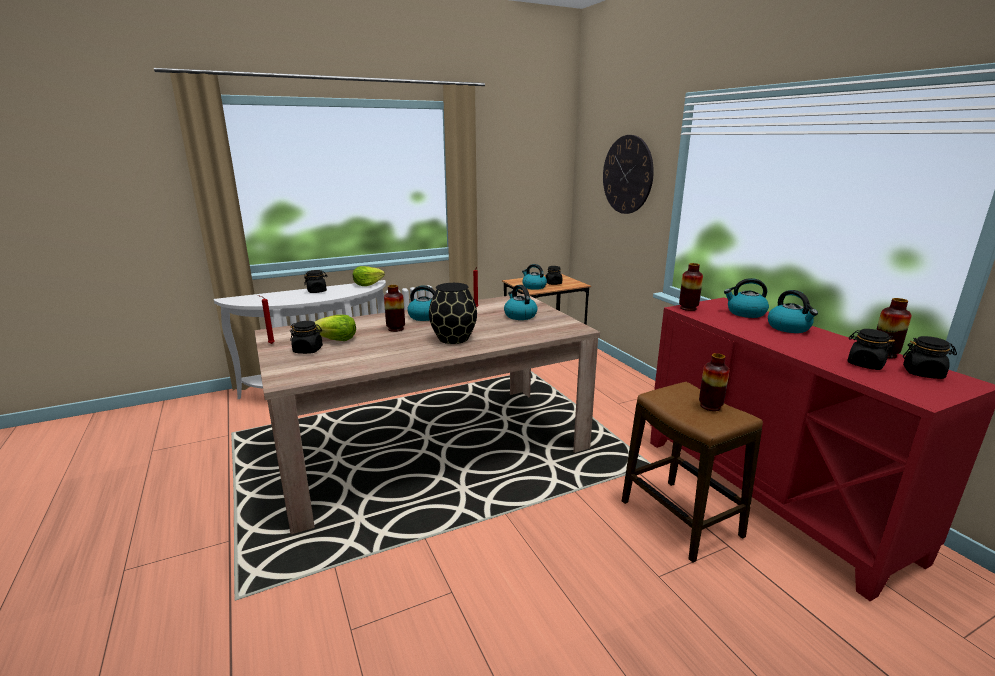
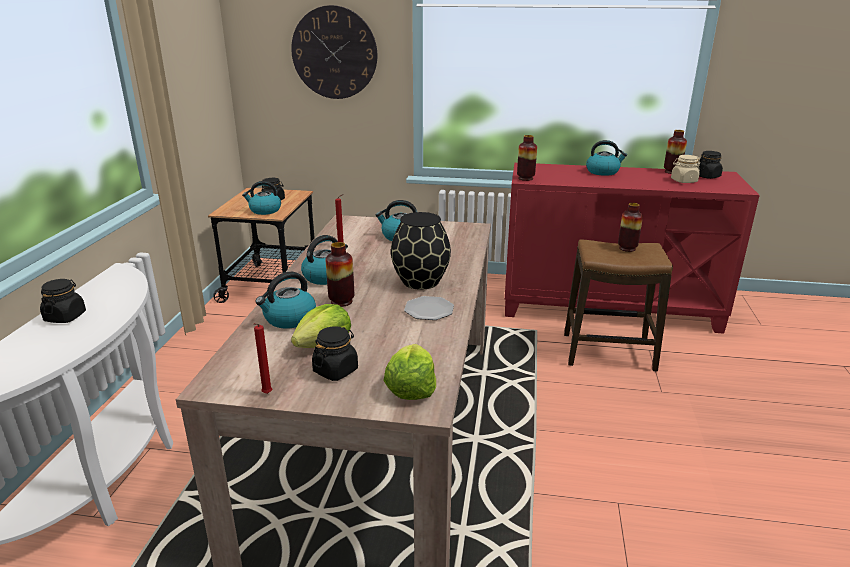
camera: 55 degrees left, 5 degrees up
(367, 284) = (114, 277): lettuce -> lettuce (410, 388)
(412, 351) = (429, 310): none -> plate
(745, 313) = (559, 170): kettle -> kettle (289, 319)
(865, 364) = (683, 181): black jar -> beige jar

